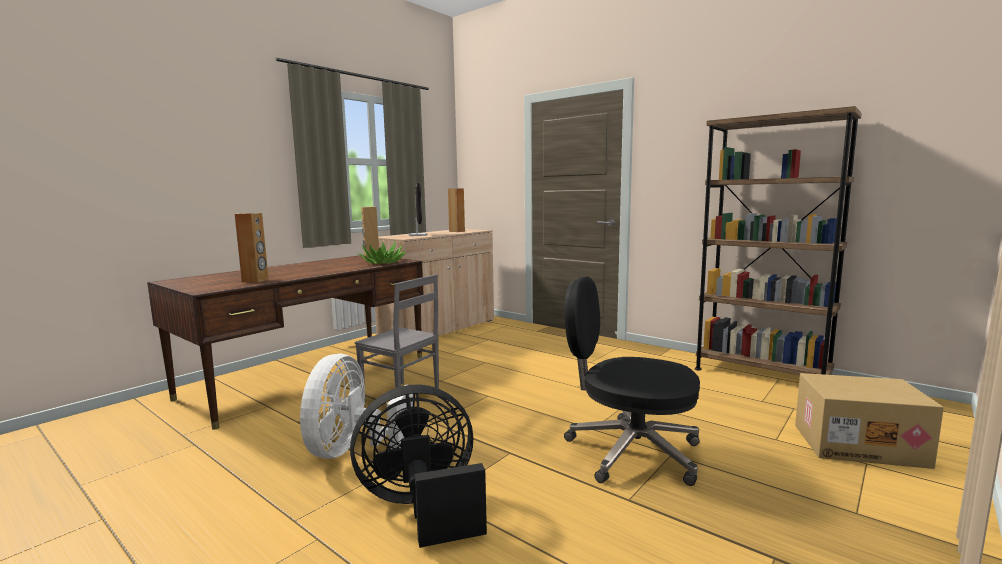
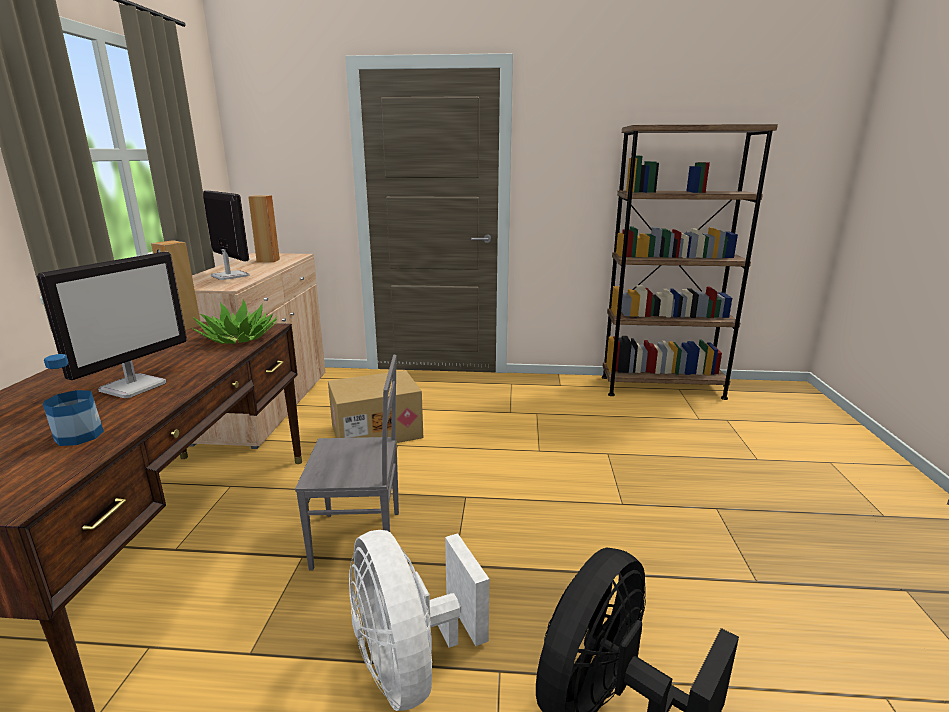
camera: 35 degrees left, 10 degrees up
(255, 280) = (79, 436): brown speaker -> bottle
(304, 271) = (134, 386): none -> monitor
(630, 451) = (685, 519): black office chair -> none
(859, 444) = (805, 444): cardboard box -> cardboard box (377, 431)

